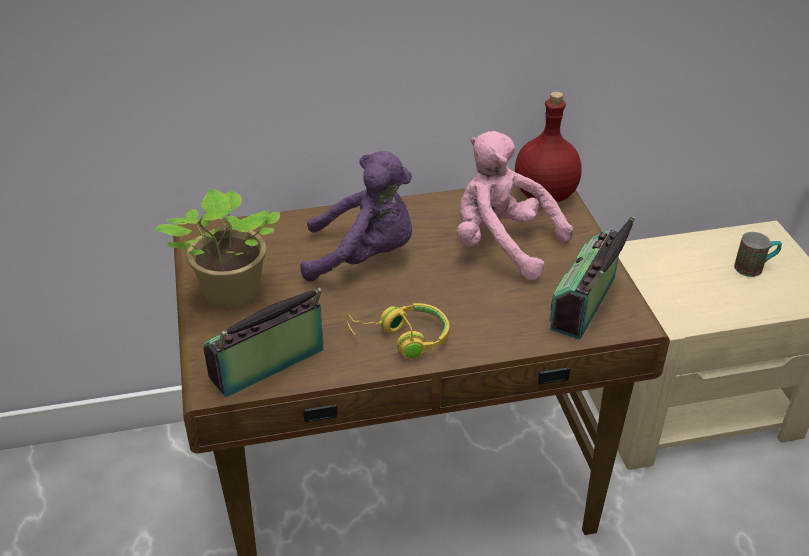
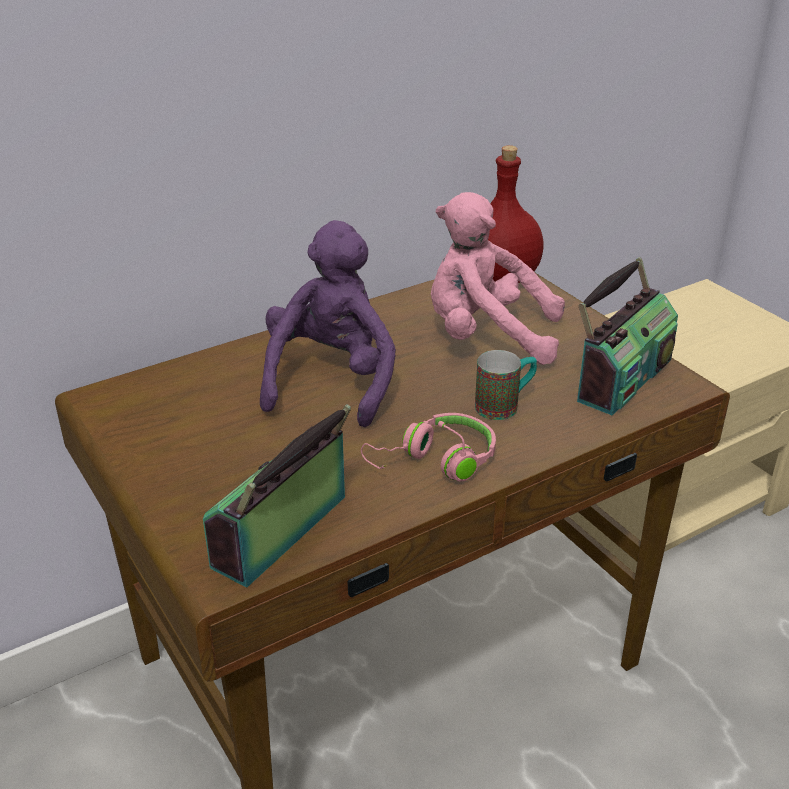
camera: 20 degrees left, 5 degrees down
(230, 295) = (181, 461): potted plant -> none
(364, 256) = (331, 381): purple plush toy -> purple plush toy turned 60 degrees counterclockwise
(402, 339) = (436, 461): yellow headphones -> pink headphones
(586, 304) = (621, 378): radio -> radio turned 150 degrees counterclockwise
(754, 268) = (715, 326): mug -> mug (505, 405)

